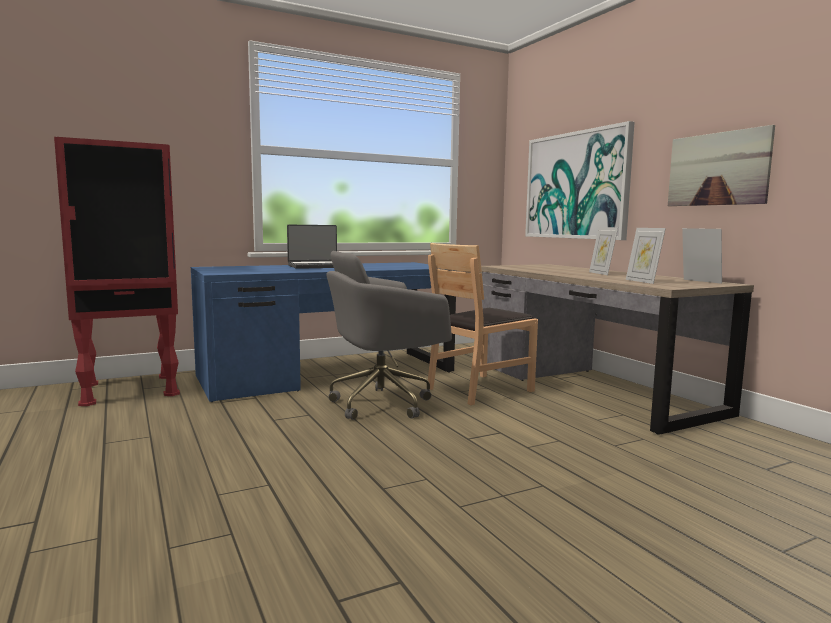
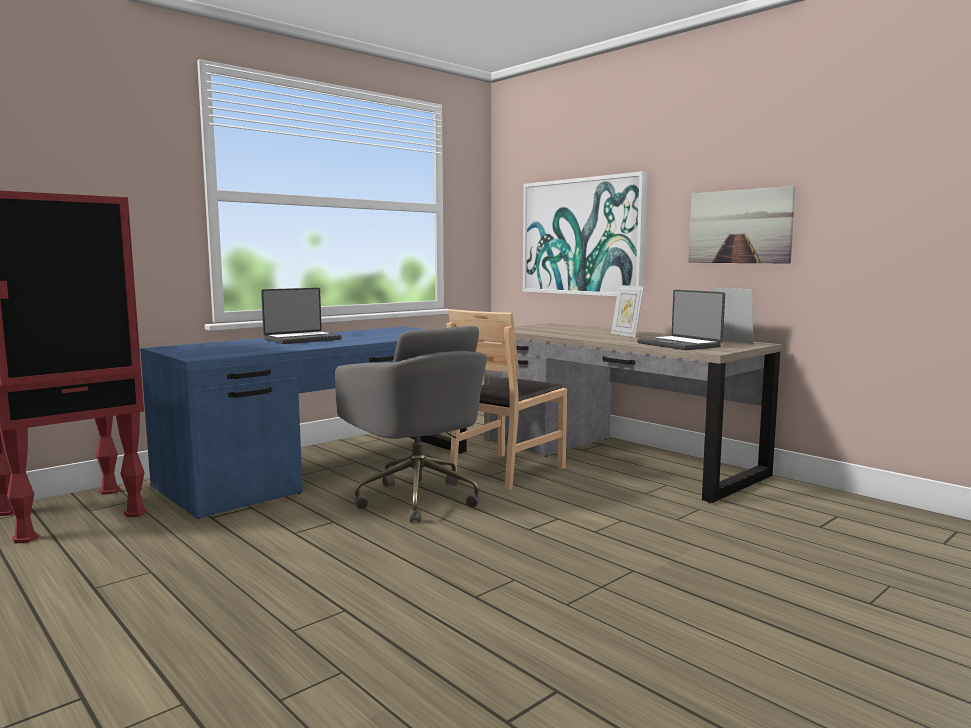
camera: 15 degrees left, 0 degrees up
(385, 404) = (414, 499): grey office chair -> grey office chair turned 90 degrees counterclockwise
(642, 281) = (680, 345): picture frame -> laptop

